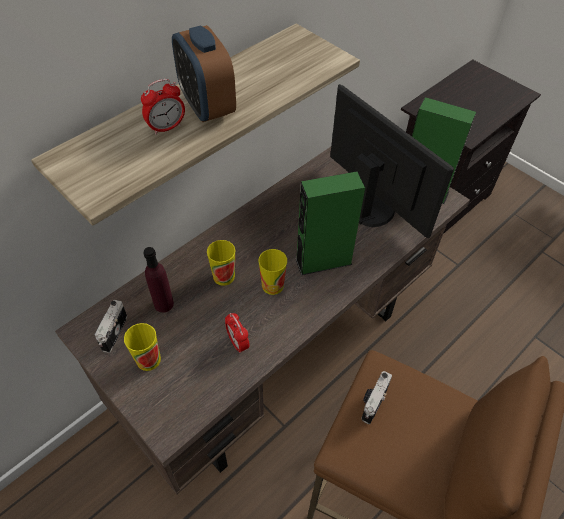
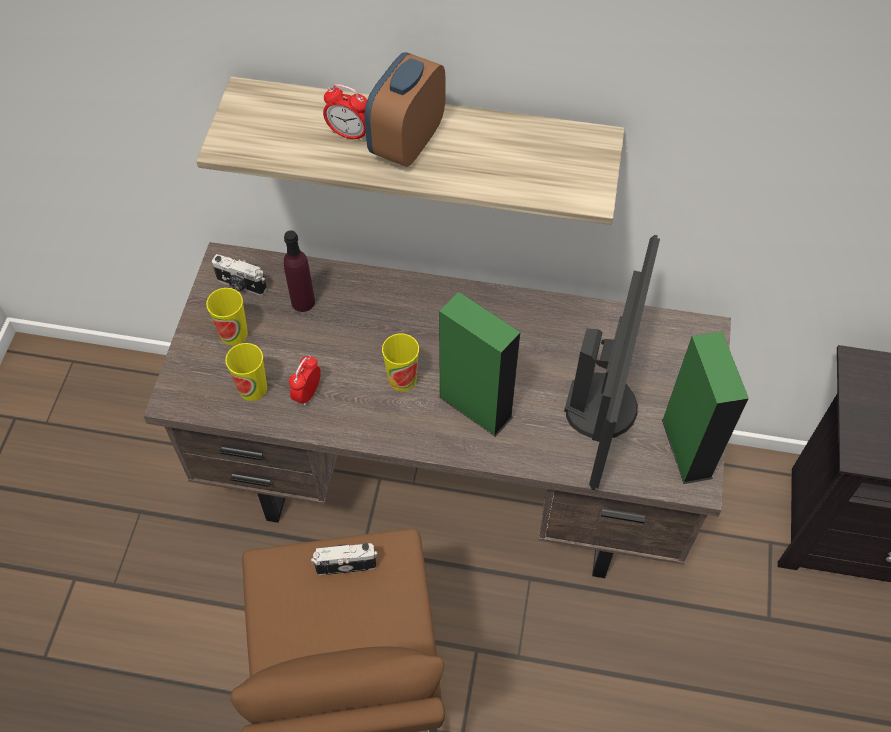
camera: 55 degrees right, 5 degrees up
(113, 332) = (241, 285): camera -> camera turned 135 degrees counterclockwise
(224, 276) = (377, 329): cup -> cup (253, 388)

